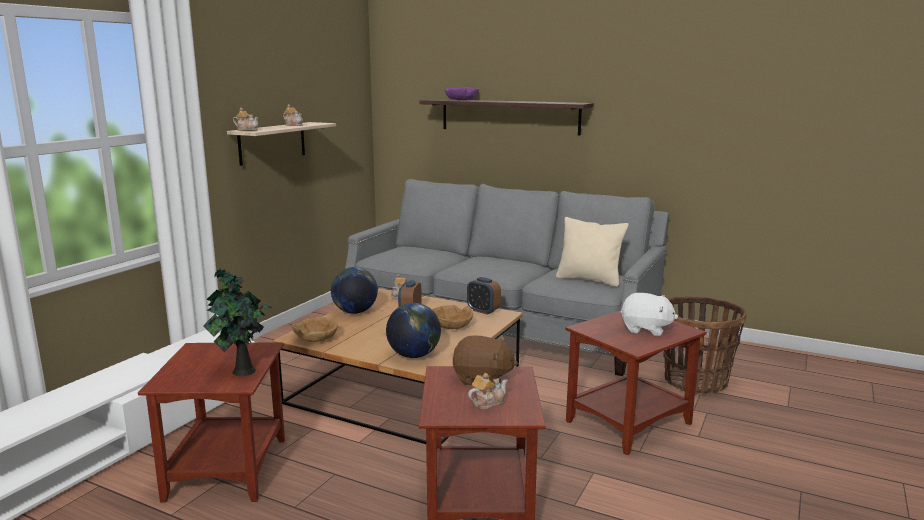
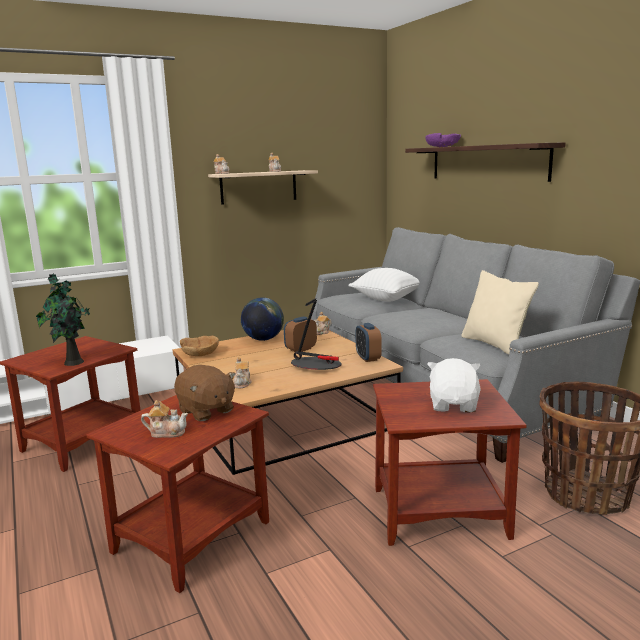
camera: 35 degrees right, 0 degrees up
(414, 356) = (242, 383): globe -> teapot
(430, 253) = (386, 299): none -> white pillow
(451, 326) = (316, 365): brown bowl -> table lamp
(646, 329) = (454, 405): white plush toy -> white plush toy turned 135 degrees counterclockwise

